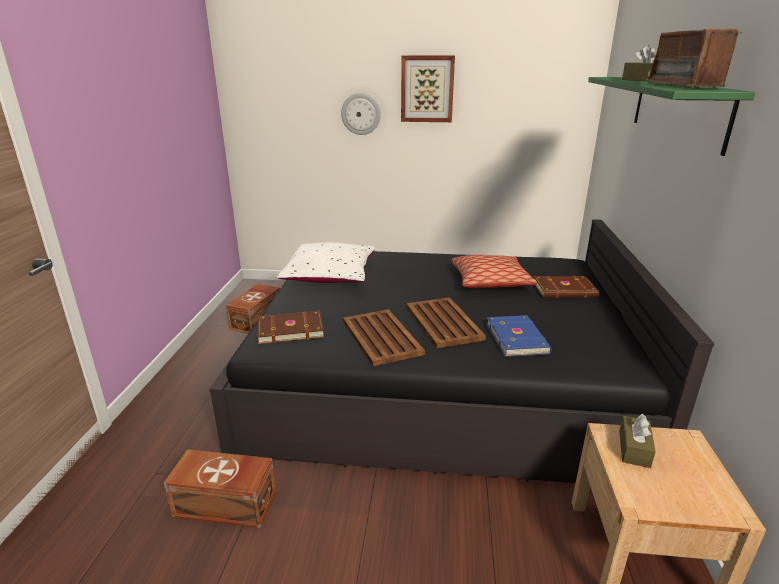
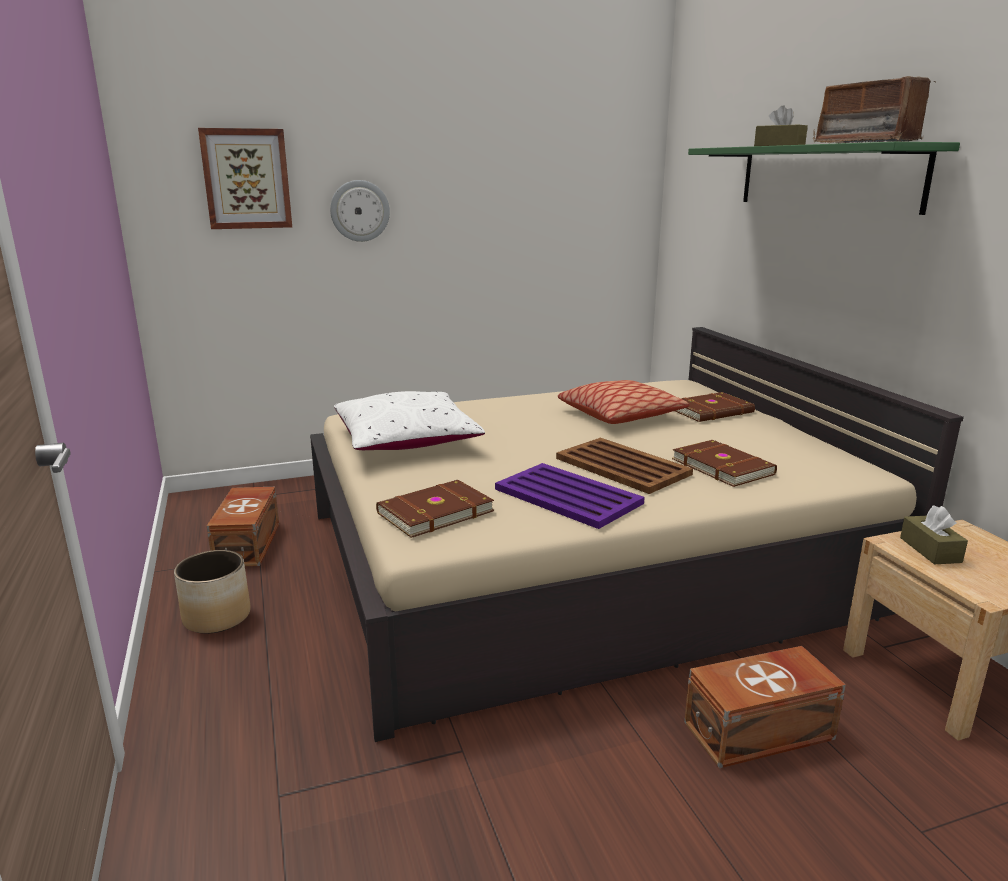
camera: 25 degrees left, 5 degrees down
(208, 360) = (217, 617): none -> planter
(226, 505) = (437, 797): brown storage box -> brown storage box (761, 731)
(381, 337) = (567, 496): brown tray -> purple tray
(427, 89) = (453, 173): picture -> picture (246, 179)
(439, 379) = (584, 560): black bed -> beige bed
(517, 338) = (723, 466): blue book -> brown book

